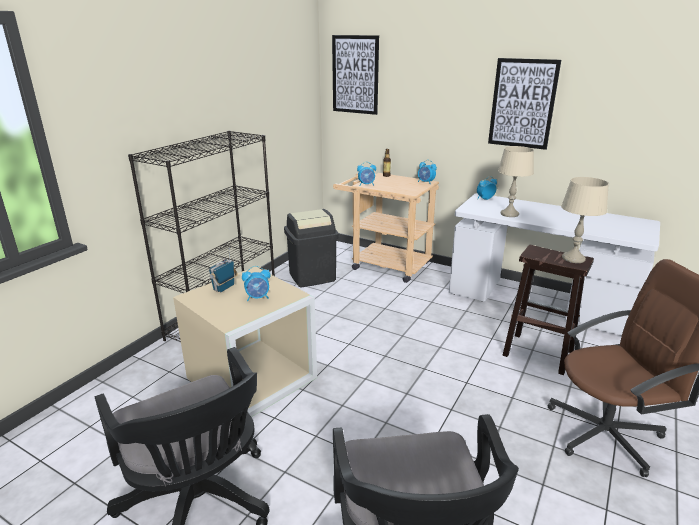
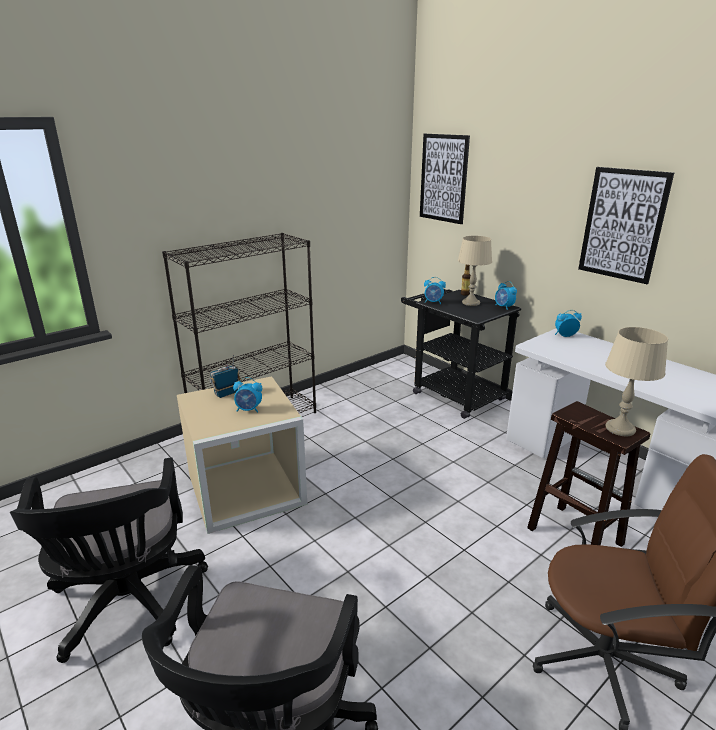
camera: 20 degrees right, 0 degrees up
(312, 277) = (366, 394): black trash can -> none
(384, 264) = (452, 393): beige cart -> black cart
(509, 214) = (580, 359): beige table lamp -> beige table lamp (471, 303)

